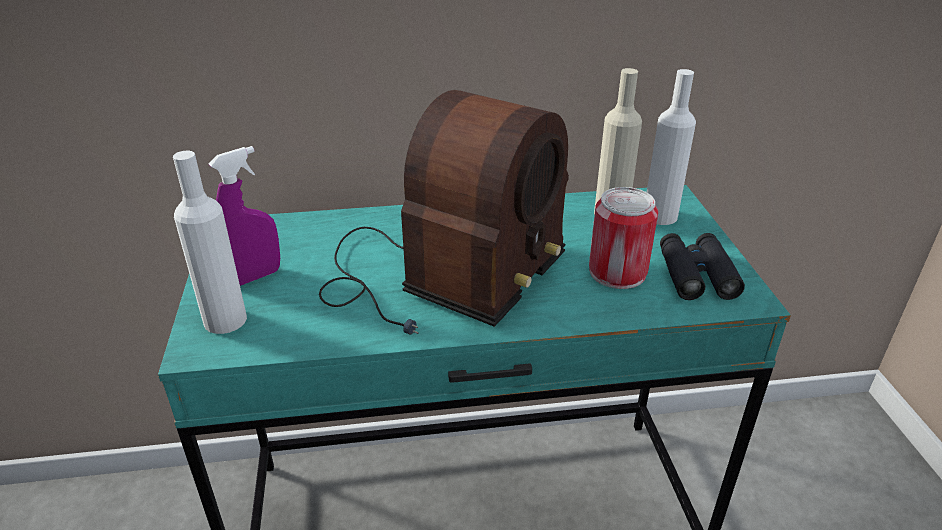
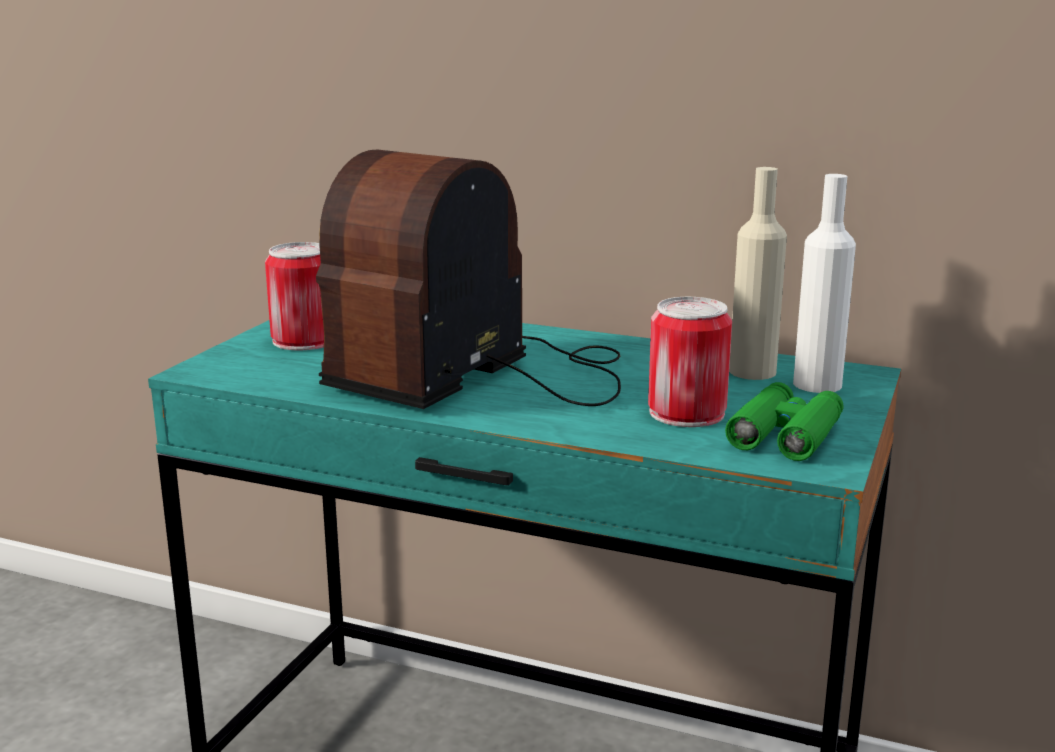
camera: 30 degrees right, 15 degrees down
(225, 320) = (242, 360): white bottle -> none
(255, 277) = (304, 340): purple spray bottle -> can
(441, 276) = (482, 375): radio -> radio turned 150 degrees clockwise
(696, 275) = (786, 435): black binoculars -> green binoculars

